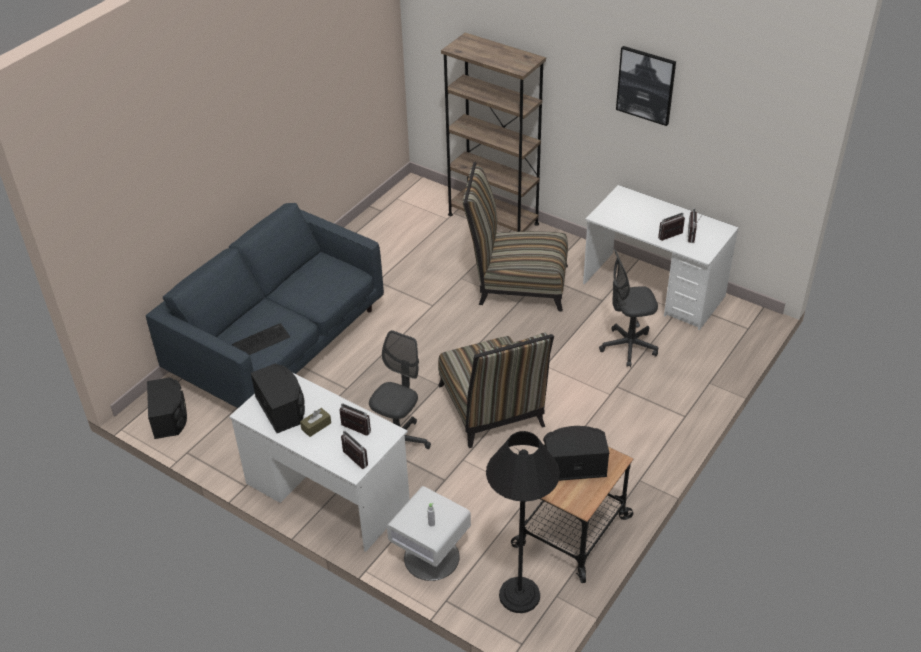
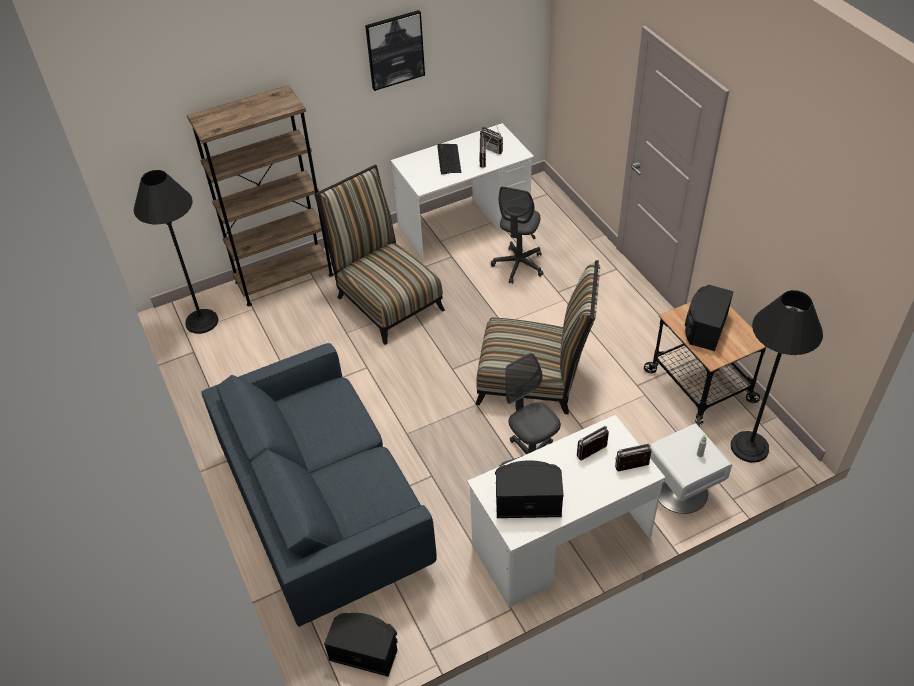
camera: 60 degrees left, 5 degrees up
(261, 341) = (376, 499): keyboard -> keyboard (448, 159)
(316, 426) = (570, 481): brown tissue box -> none
(414, 200) = (202, 321): none -> black floor lamp
(516, 284) = (386, 299): chair -> chair turned 105 degrees clockwise

